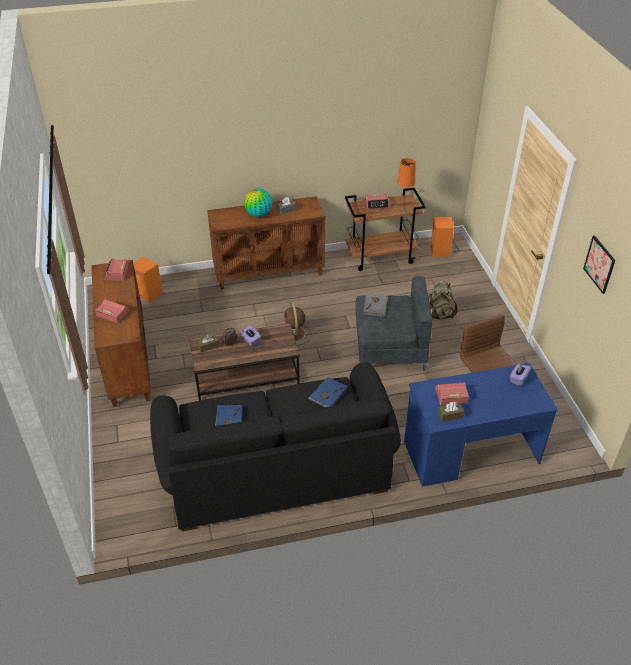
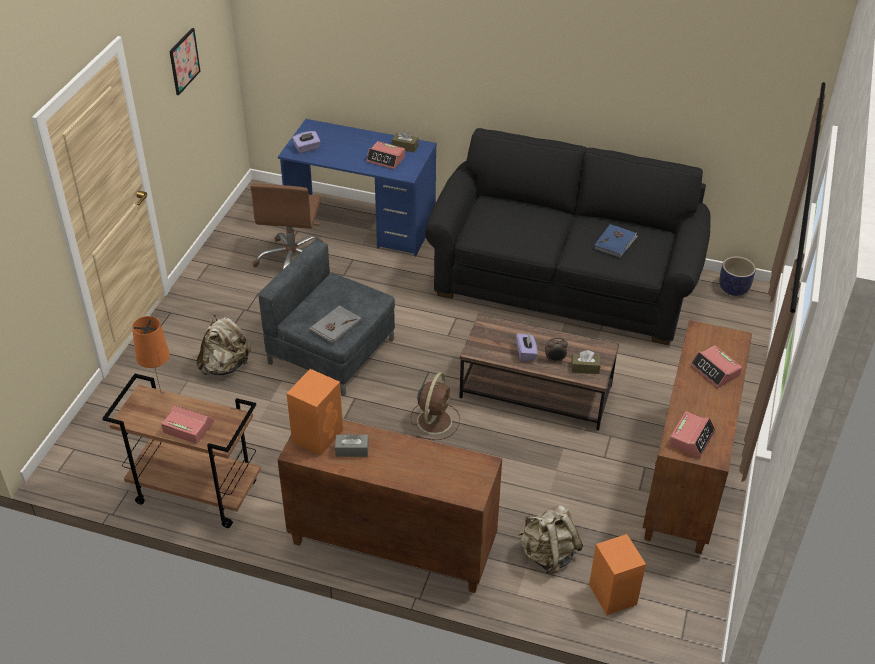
camera: 150 degrees left, 0 degrees up
(134, 530) = (734, 288): none -> planter
(189, 297) = (548, 555): none -> beige backpack
(259, 214) = (403, 460): globe -> none
(328, 394) = (494, 228): blue book -> none
(440, 251) = (101, 461): orange speaker -> orange speaker (318, 435)

